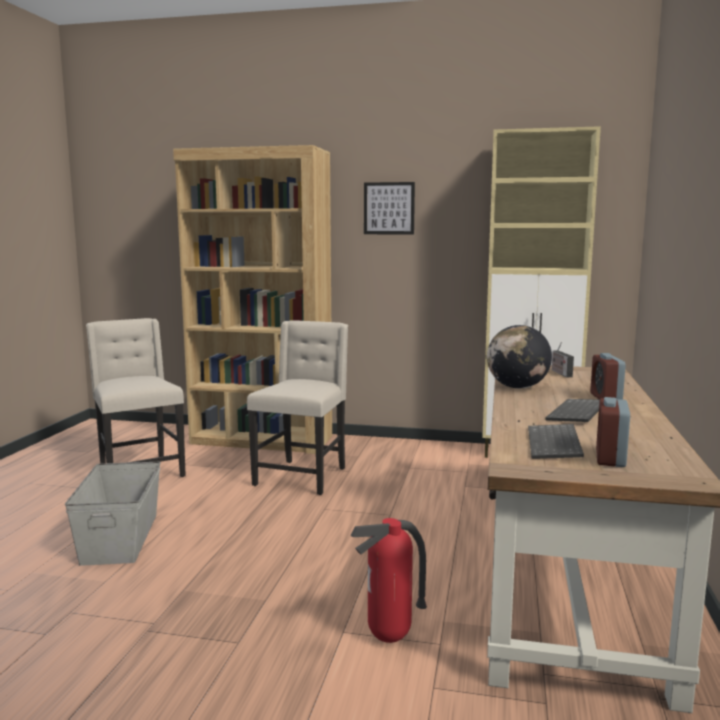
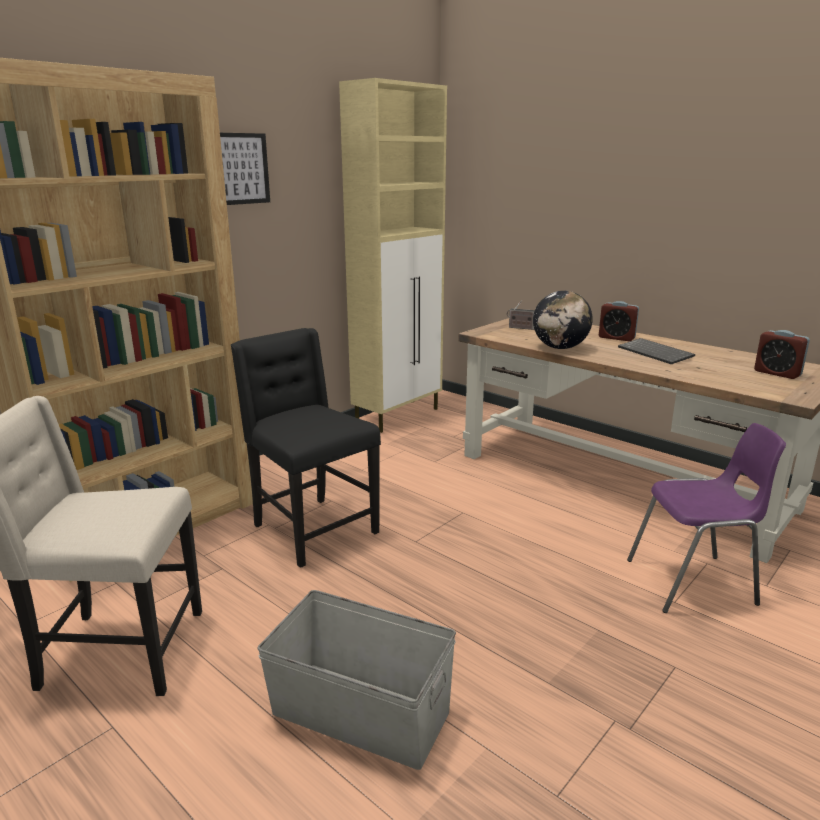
camera: 60 degrees left, 10 degrees up
(302, 476) = (312, 529): beige chair -> black chair
(390, 639) = (694, 583): fire extinguisher -> purple chair
(555, 444) = (740, 376): keyboard -> none

